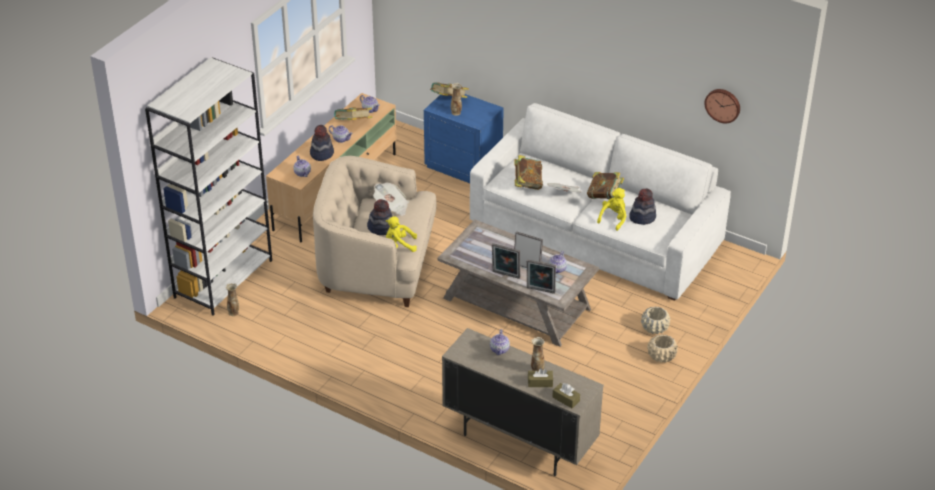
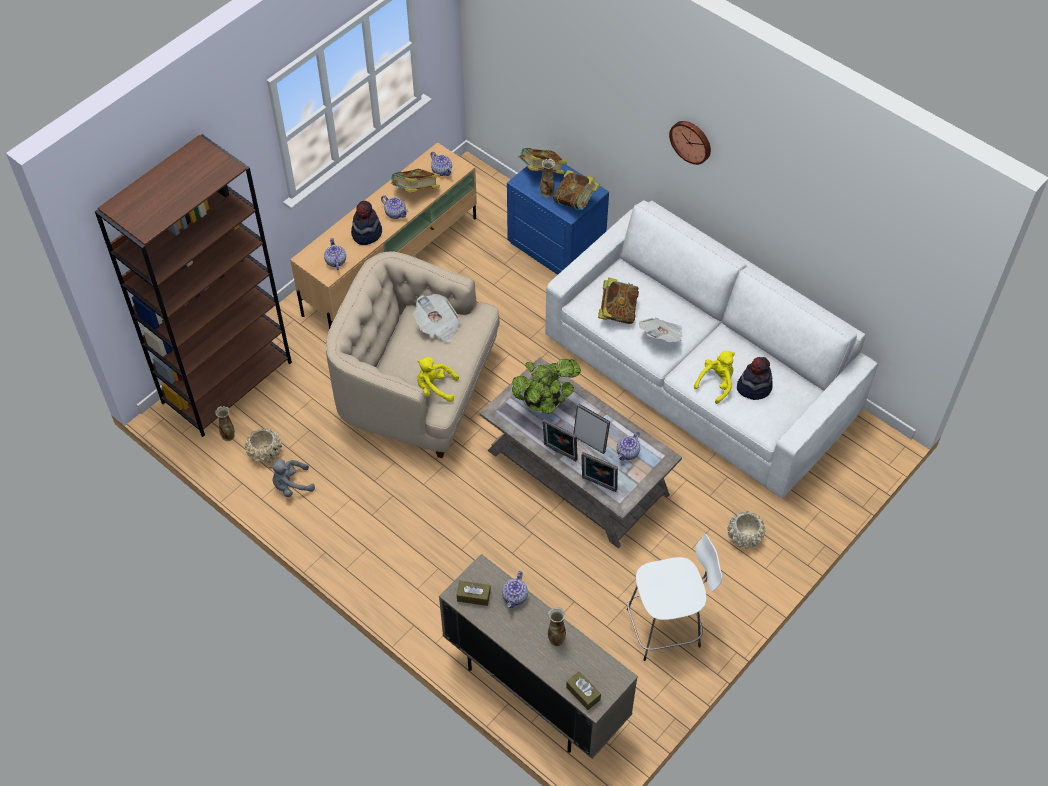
camera: 10 degrees right, 15 degrees up
(223, 278) = (227, 382): white bookcase -> brown bookcase
(293, 338) = (291, 485): none -> grey plush toy
(381, 227) = (417, 357): hat -> none
(486, 246) = (544, 403): none -> potted plant
(540, 382) = (555, 660): brown tissue box -> brown tissue box (473, 596)
(604, 196) = (712, 344): book -> book (575, 202)
(609, 390) = (666, 627): none -> white stool
(661, 356) = (744, 583): beige planter -> beige planter (265, 453)
(723, 105) = (882, 266): wall clock -> wall clock (691, 141)

